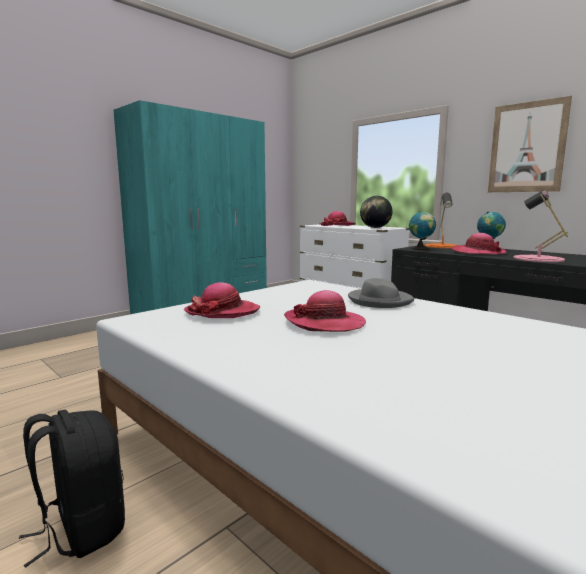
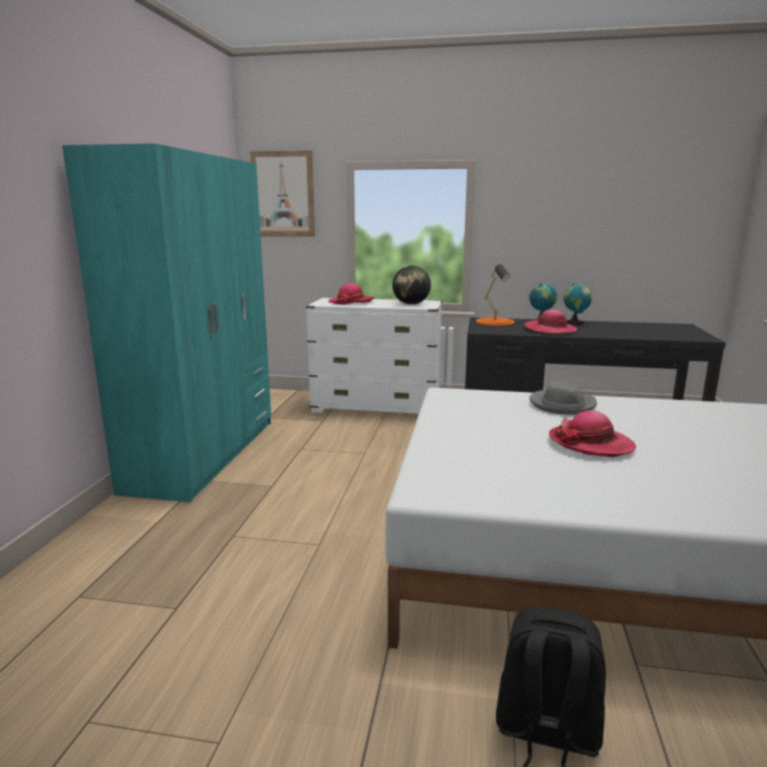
camera: 35 degrees left, 5 degrees up
(222, 312) = (480, 455): hat -> none
(421, 249) = (492, 330): globe -> globe (575, 323)
(527, 147) = (561, 215): picture -> picture (283, 194)
(538, 259) = (611, 333): pink table lamp -> none

